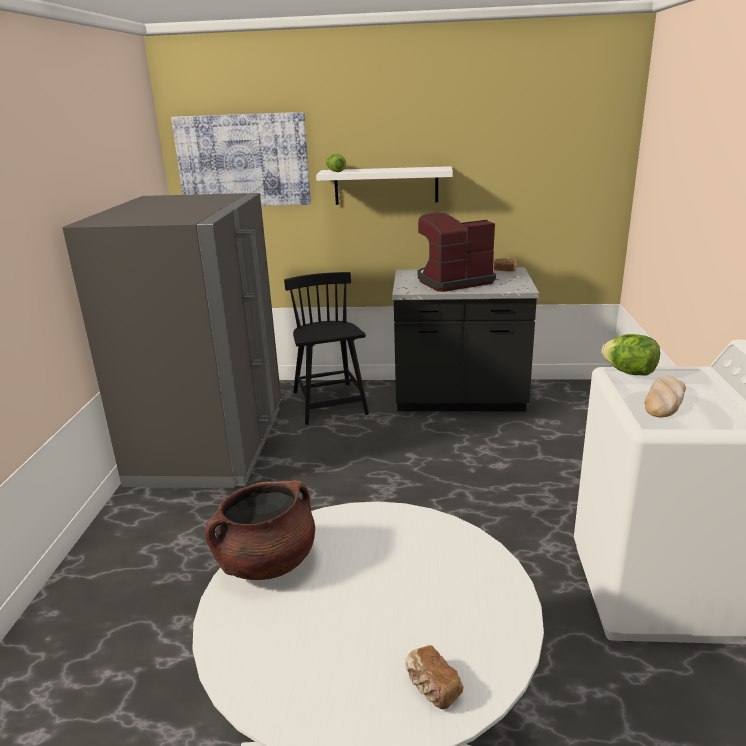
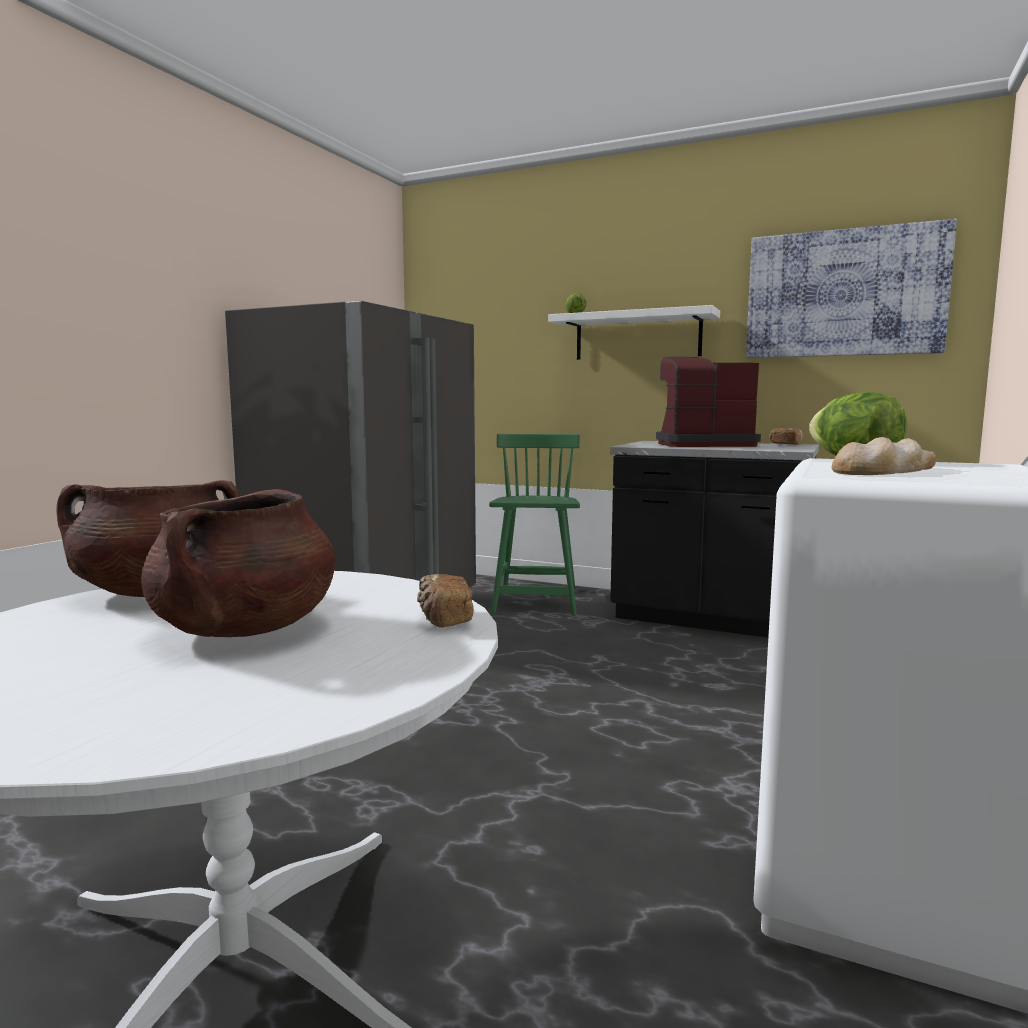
camera: 20 degrees right, 15 degrees down
(243, 160) = (482, 310): picture -> picture (844, 294)
(329, 404) = (536, 601): black chair -> green chair
(378, 590) = (246, 629): none -> brown cooking pot
(431, 688) = (137, 719): bread -> bread (443, 619)

